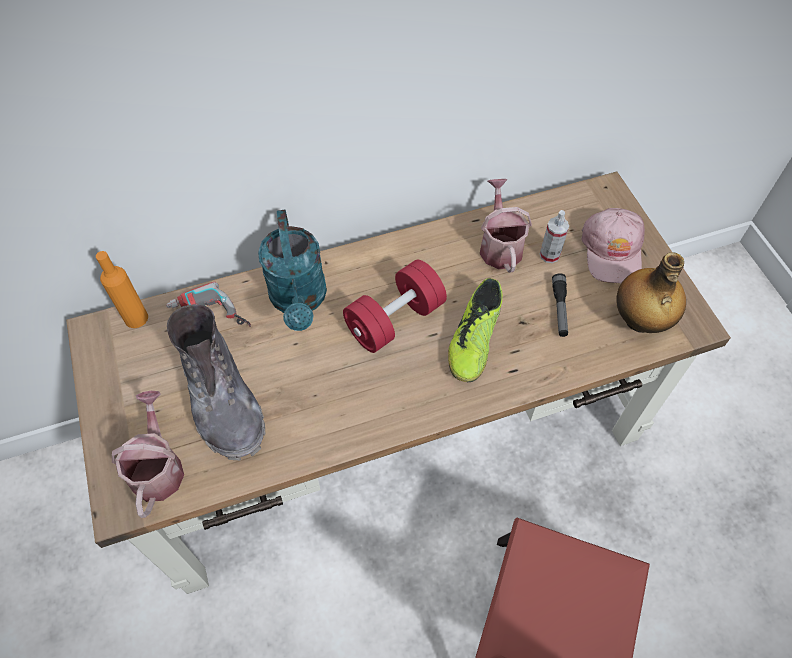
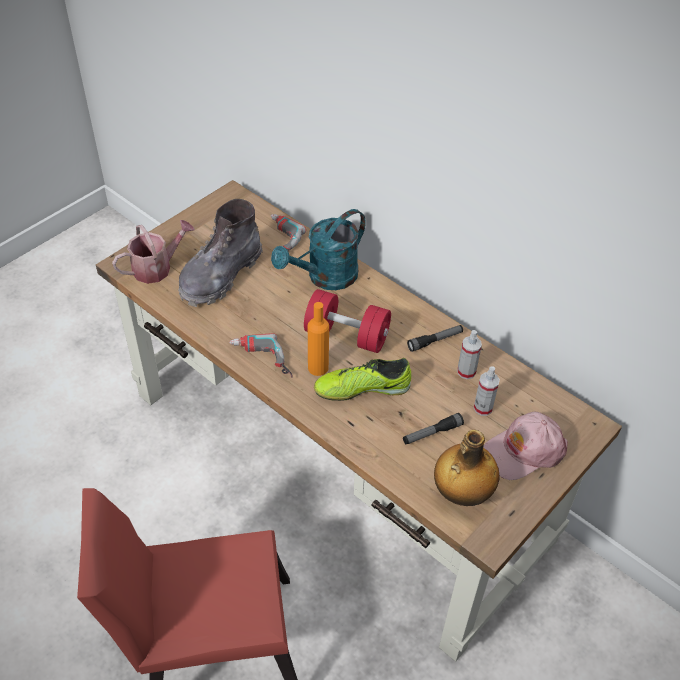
camera: 60 degrees right, 10 degrees down
(136, 318) = (255, 208): orange bottle -> orange bottle (318, 367)
(383, 417) = (260, 361): none -> power drill
(447, 250) = (435, 341): none -> flashlight
(499, 245) = (466, 372): watering can -> spray bottle

